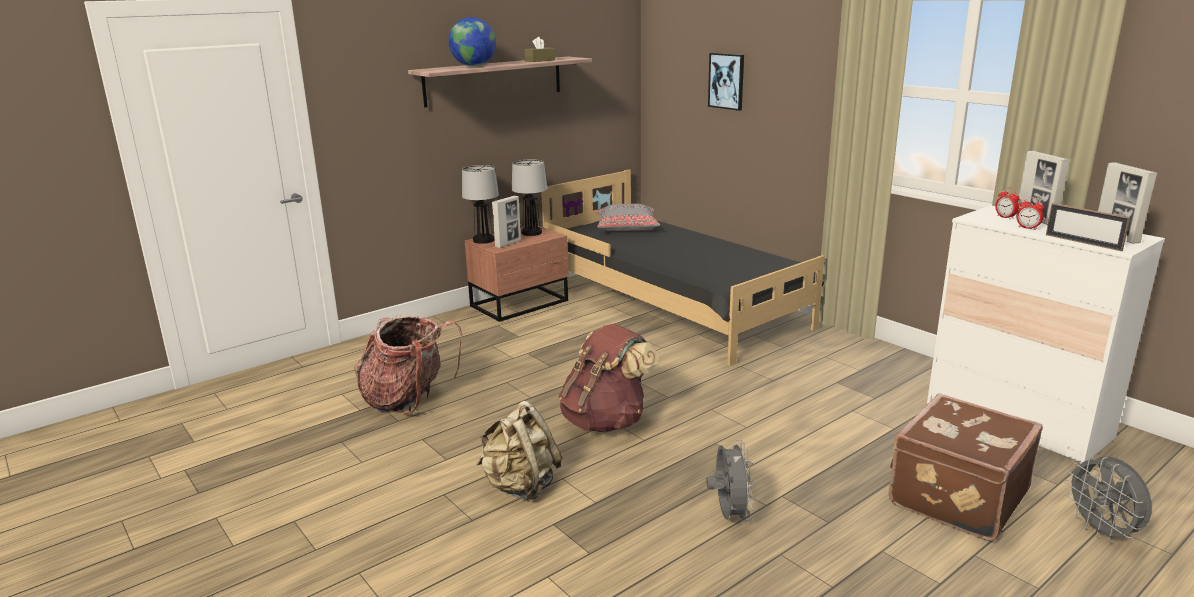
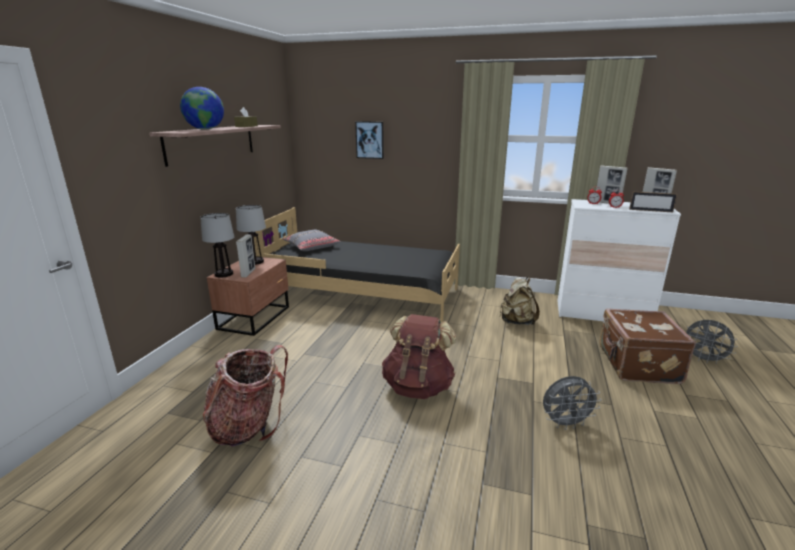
camera: 35 degrees left, 0 degrees up
(521, 486) = (424, 463): beige backpack -> beige backpack (516, 321)
(729, 515) = (565, 424): grey fan -> grey fan turned 120 degrees clockwise

